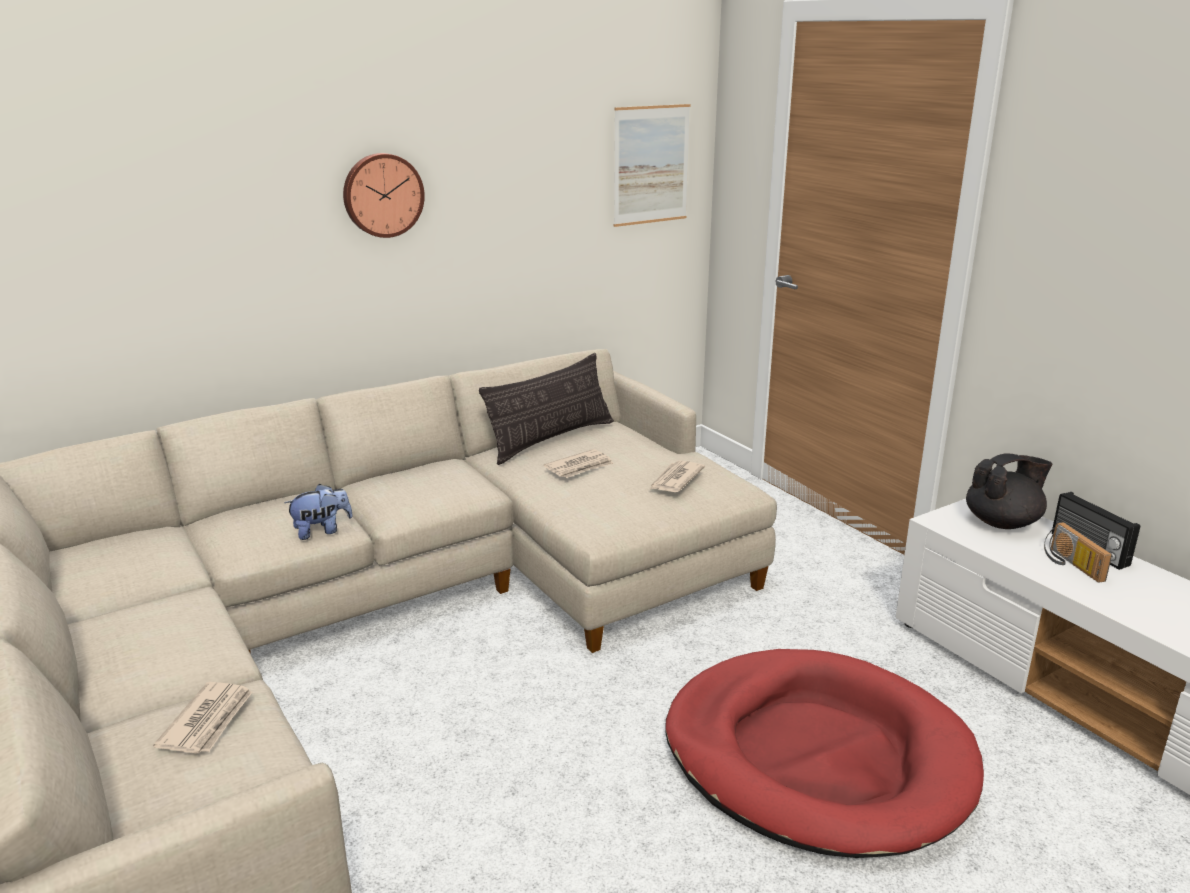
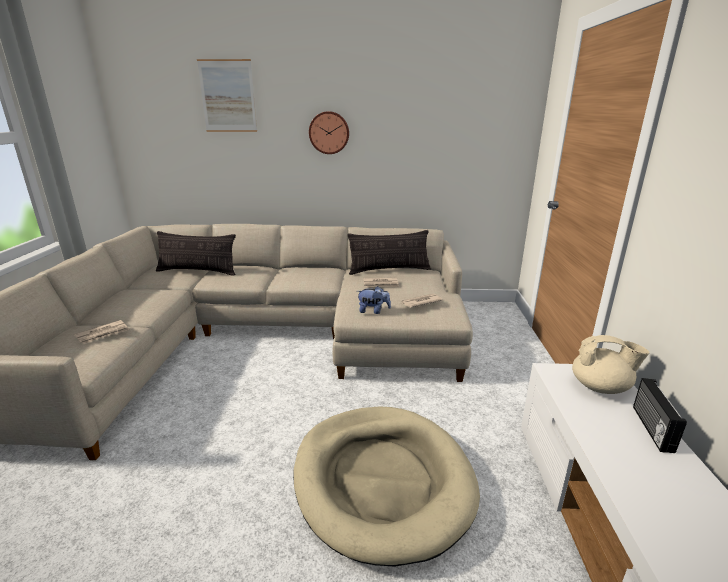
camera: 35 degrees right, 0 degrees up
(181, 541) = (198, 271): none -> pillow
(321, 531) = (246, 281): plush toy -> plush toy (373, 311)
(651, 165) = (493, 129): picture -> picture (228, 96)
(817, 757) = (382, 480): red dog bed -> beige dog bed
(1003, 523) = (600, 387): black teapot -> beige teapot
(1070, 564) = (618, 432): radio -> none

